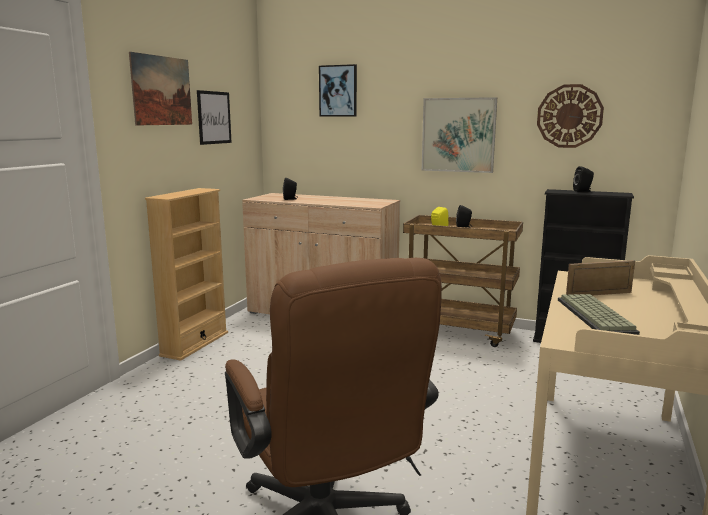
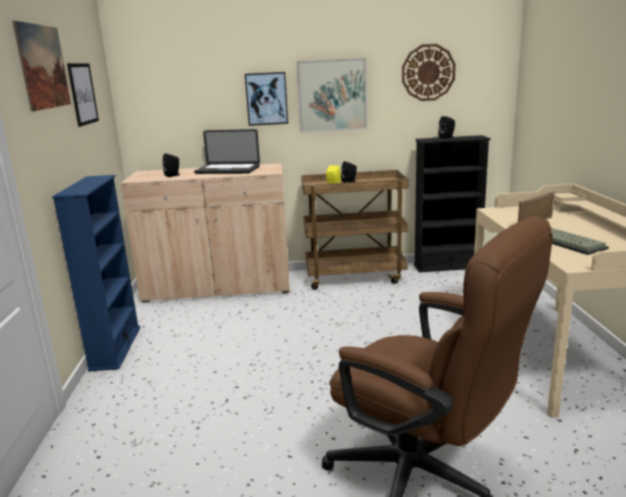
camera: 25 degrees left, 5 degrees up
(195, 344) = (115, 348): beige bookcase -> blue bookcase
(338, 91) = (203, 56): picture -> picture (266, 98)
(341, 200) = (227, 170): none -> laptop

